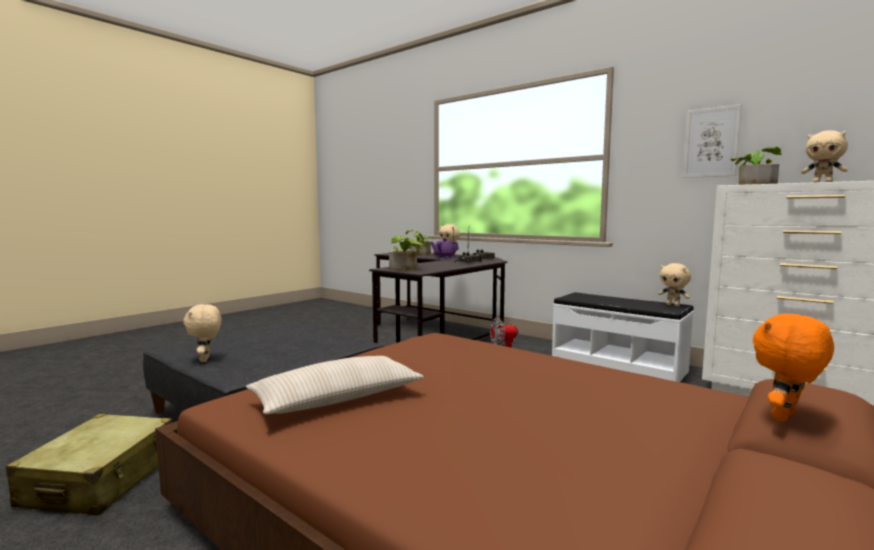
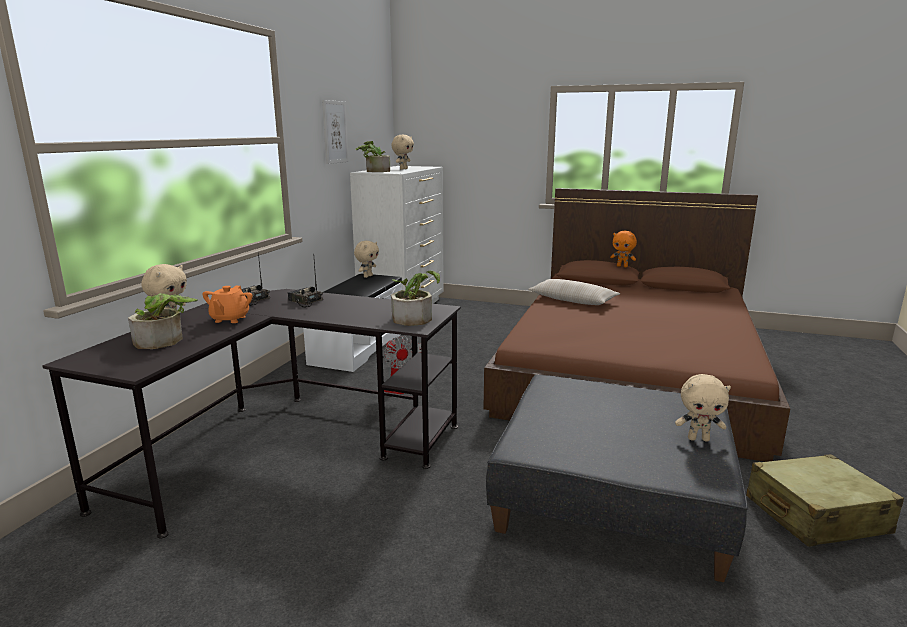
camera: 110 degrees left, 10 degrees up
(206, 359) = (698, 439): beige plush toy -> beige plush toy turned 45 degrees clockwise
(337, 399) = (691, 343): beige pillow -> beige pillow (572, 300)
(444, 257) = (230, 319): purple teapot -> orange teapot

